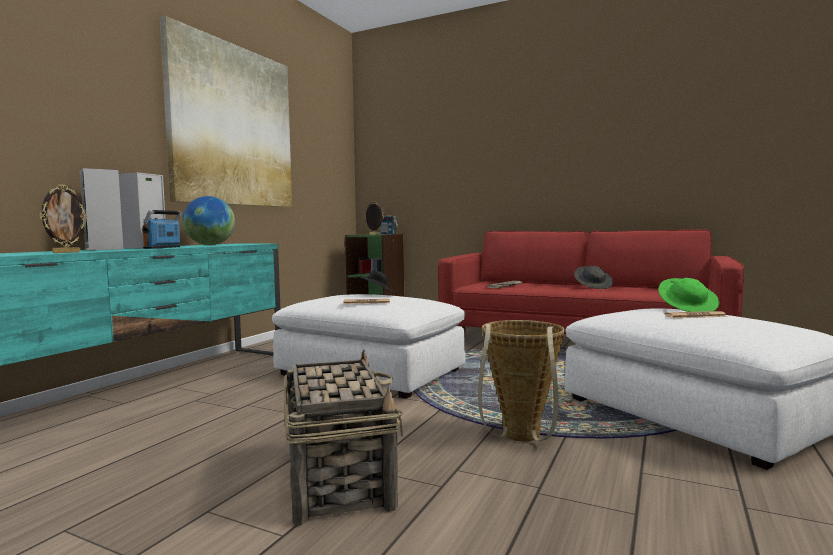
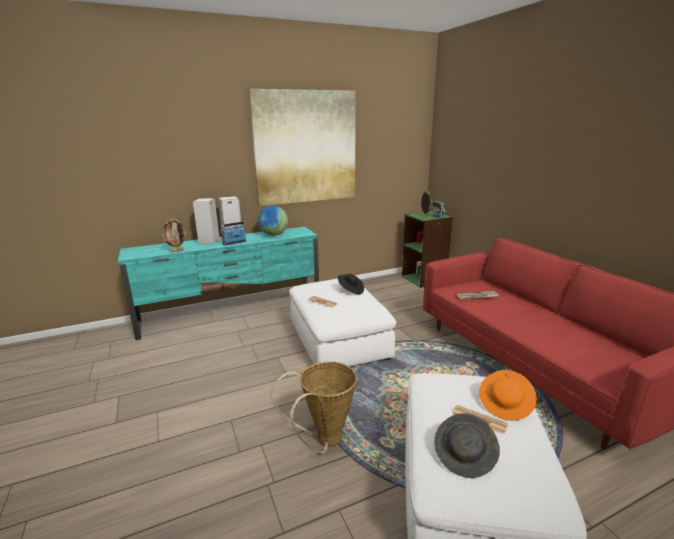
camera: 40 degrees right, 15 degrees up
(338, 477) = (214, 419): basket -> none
(593, 287) = (551, 322): grey hat -> grey hat (465, 456)
(688, 309) = (506, 405): green hat -> orange hat

